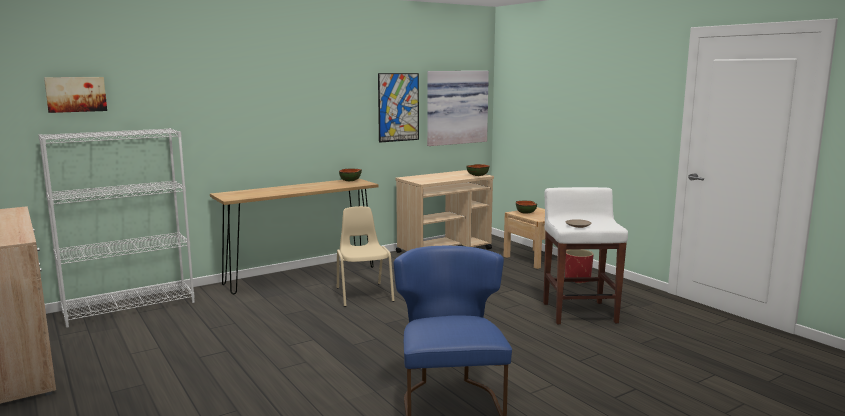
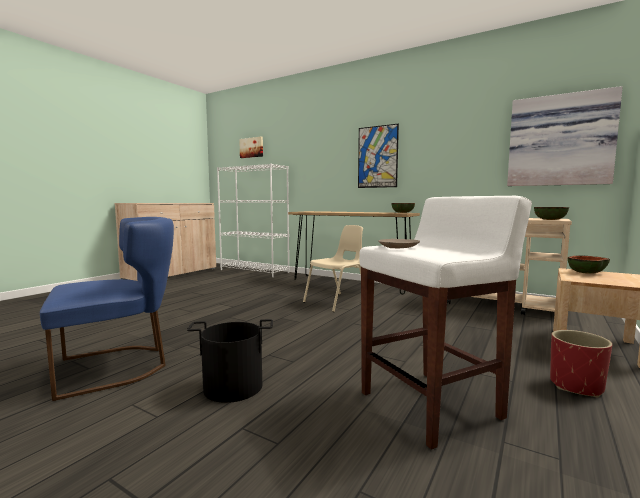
camera: 65 degrees right, 5 degrees down
(398, 107) = (472, 145): picture -> picture (377, 157)
(524, 358) = (233, 387): none -> black bucket

